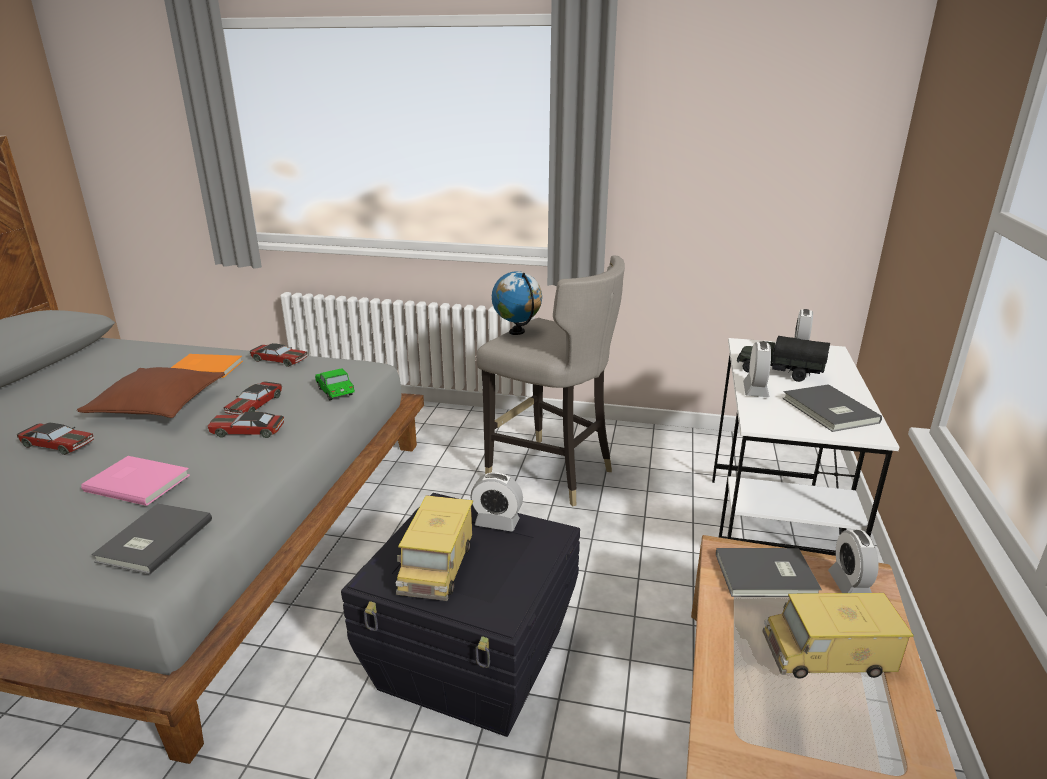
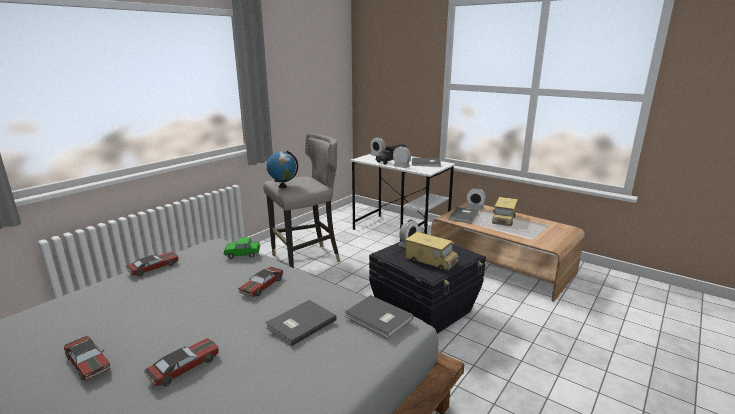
camera: 65 degrees left, 5 degrees down
(138, 481) = (299, 323): pink book -> grey book
(158, 405) = (164, 320): brown pillow -> none
(206, 367) = (116, 297): orange book -> none
(255, 405) = (223, 281): toy car -> toy car (88, 363)

